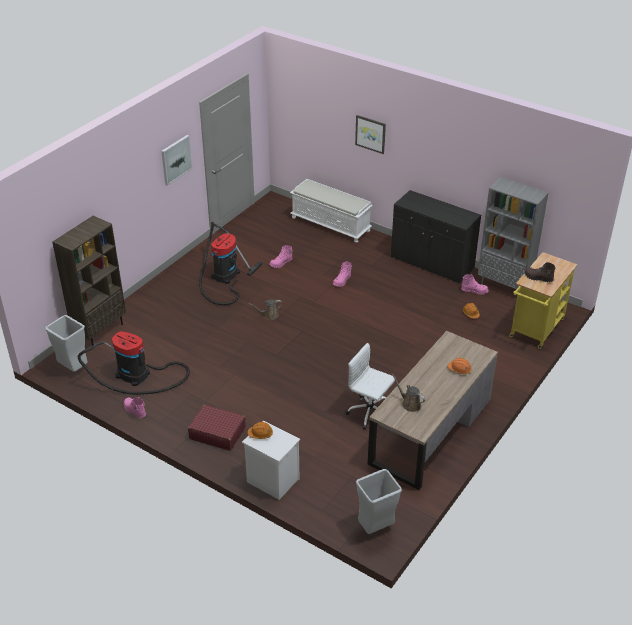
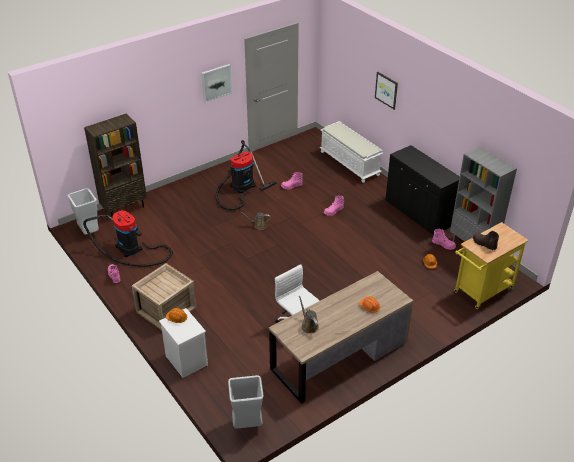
camera: 20 degrees right, 0 degrees up
(217, 433) = (165, 310): red suitcase -> crate

